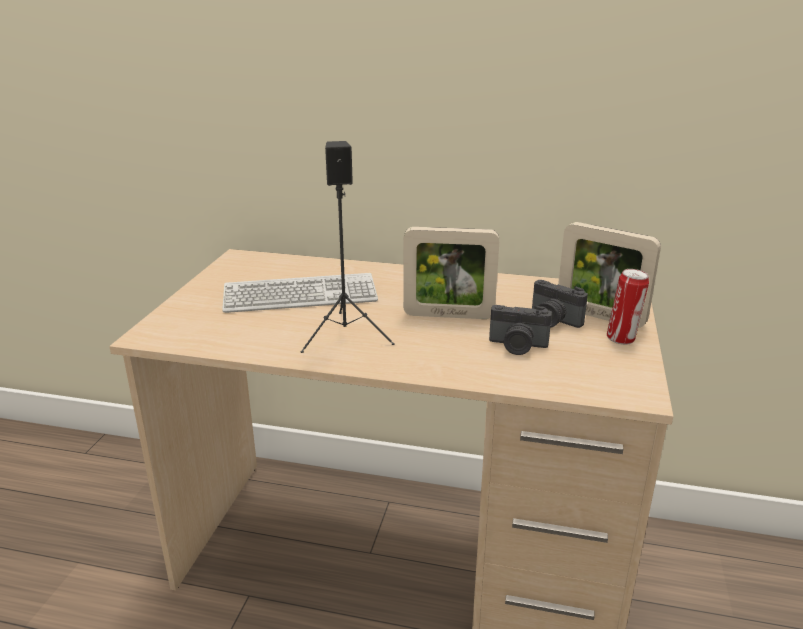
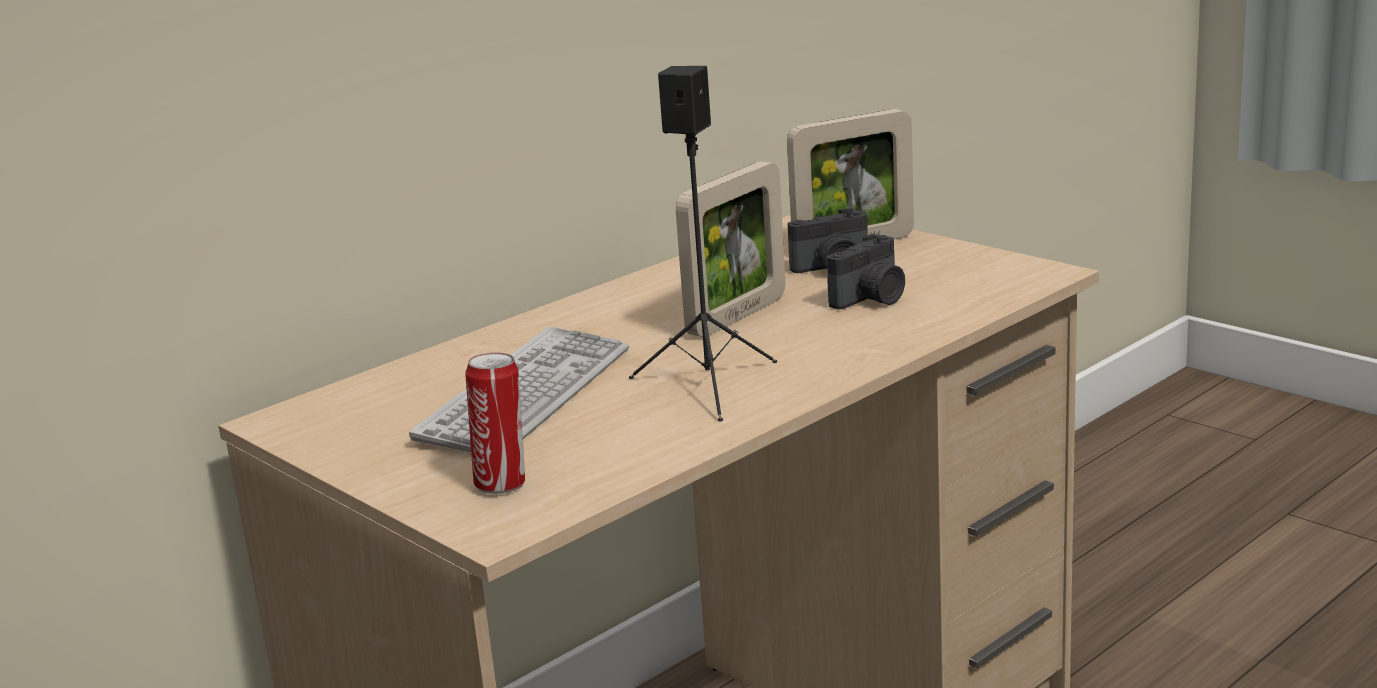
camera: 55 degrees left, 5 degrees down
(622, 339) = (921, 249): can -> can (503, 484)

